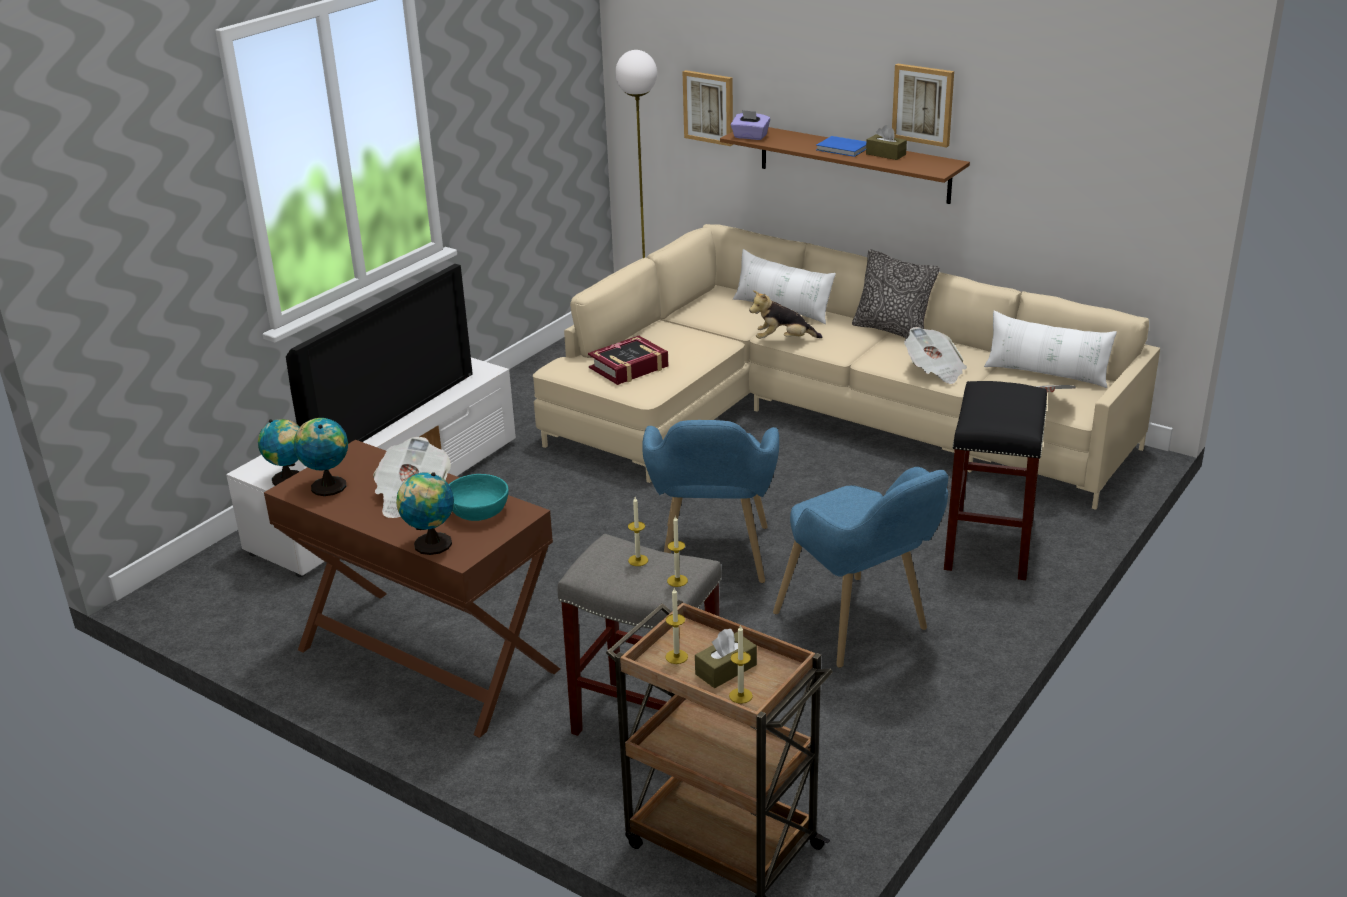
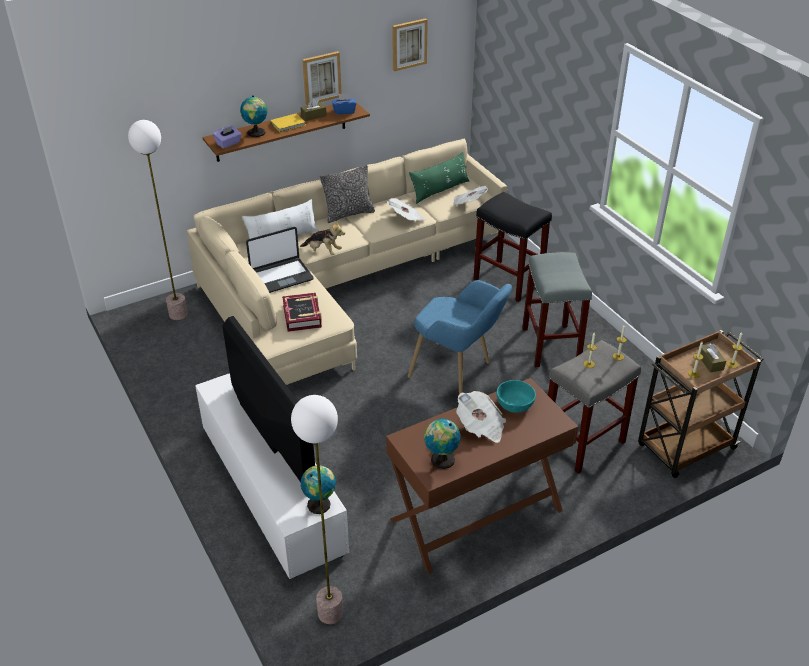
camera: 65 degrees left, 10 degrees up
(206, 596) = (330, 612): none -> floor lamp
(430, 545) = (541, 431): globe -> globe (256, 133)
(698, 332) = (281, 276): none -> laptop
(709, 107) = (168, 139): picture -> picture (409, 44)
(783, 340) = (323, 251): plush toy -> plush toy turned 90 degrees counterclockwise
(843, 149) = (289, 124): blue book -> yellow book
(862, 631) = (551, 346): blue armchair -> grey stool
(926, 165) = (344, 111): none -> blue tissue box
(1046, 374) = (440, 190): white pillow -> green pillow

